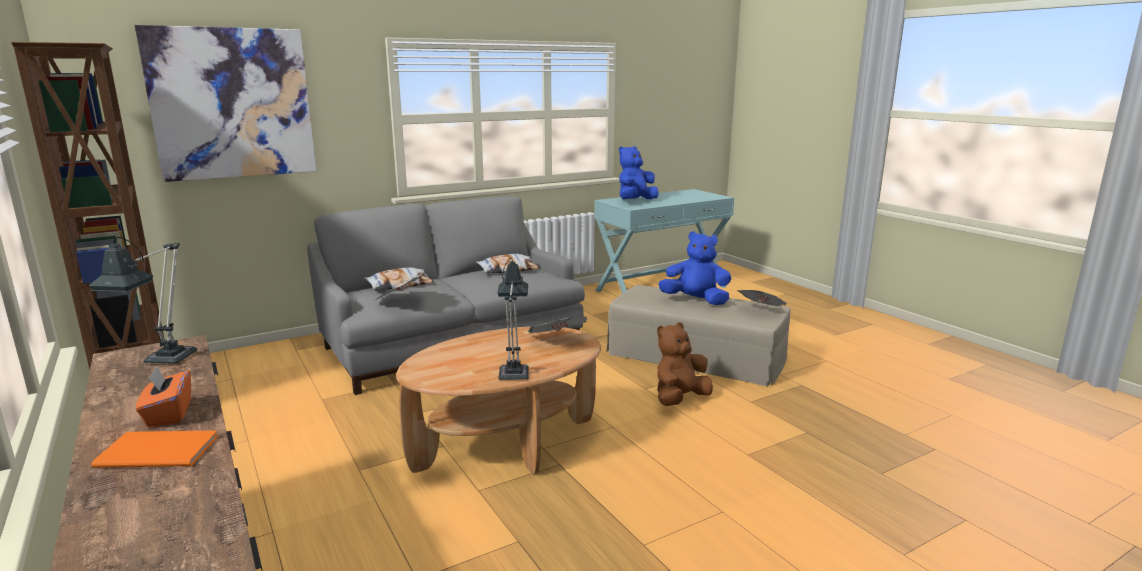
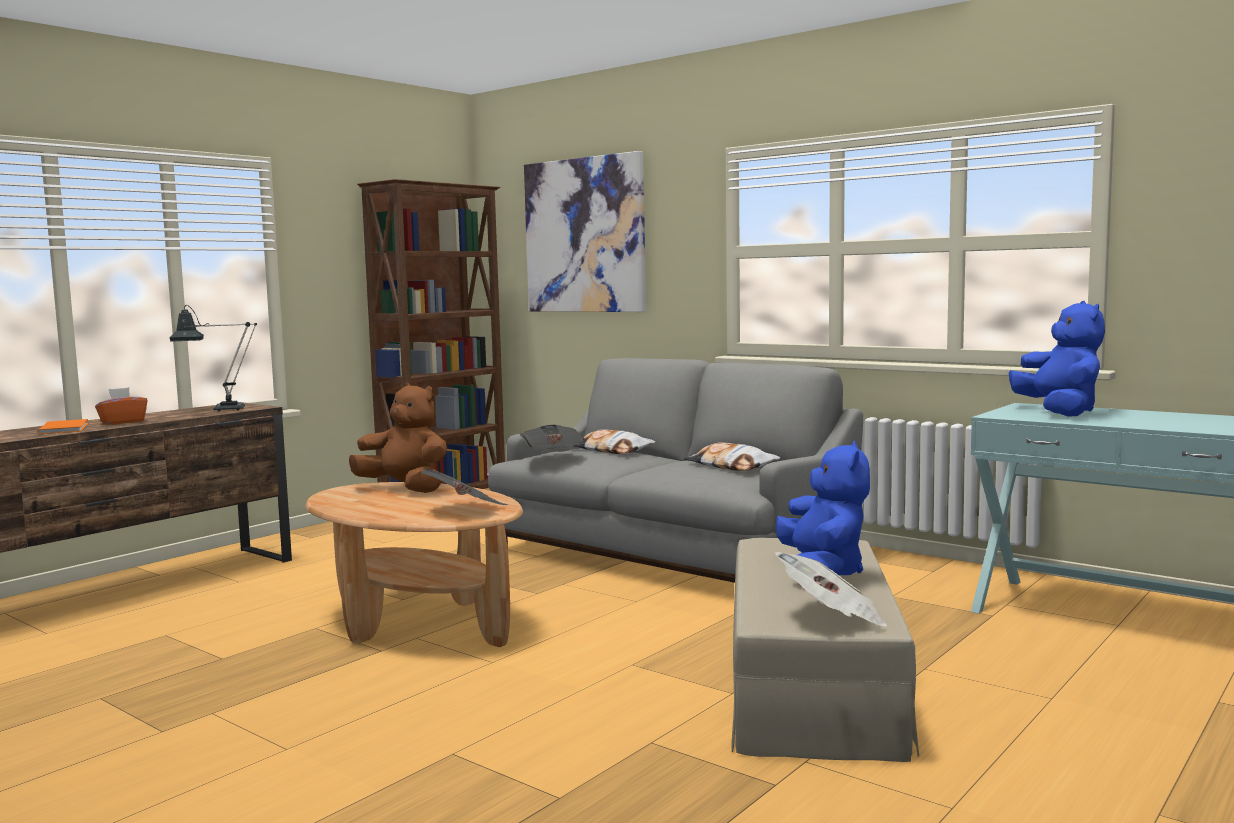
camera: 70 degrees right, 10 degrees down
(514, 371) = (363, 509): table lamp -> none
(635, 201) = (1059, 412): blue plush toy -> blue plush toy turned 60 degrees clockwise
(680, 399) = (613, 689): brown plush toy -> brown plush toy (405, 489)

